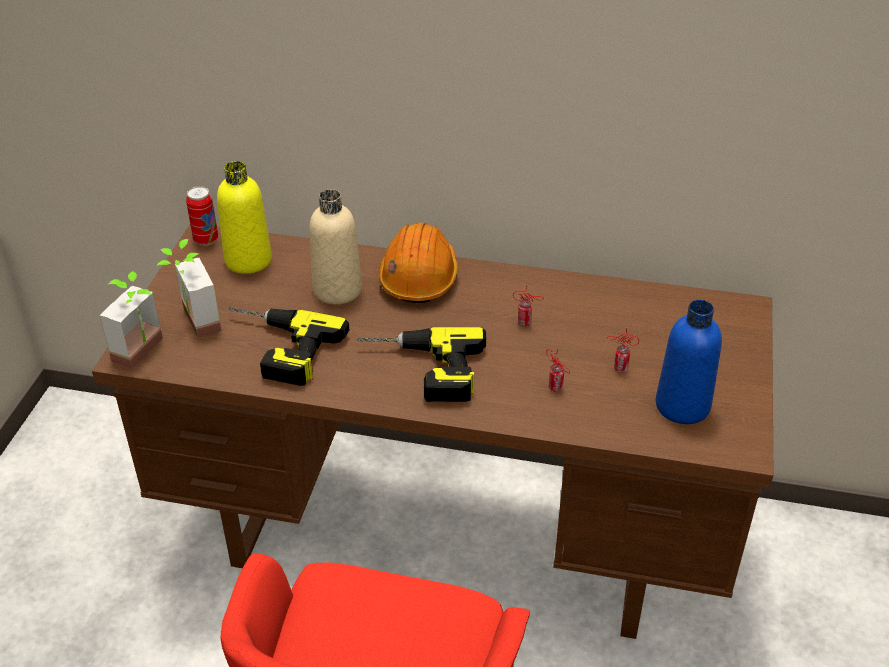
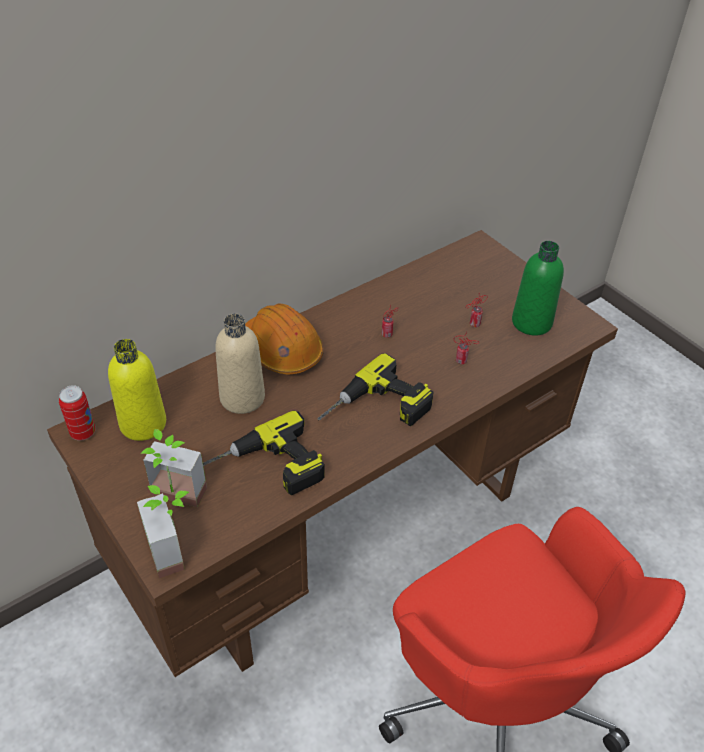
camera: 50 degrees left, 5 degrees up
(682, 406) = (531, 322): blue bottle -> green bottle

